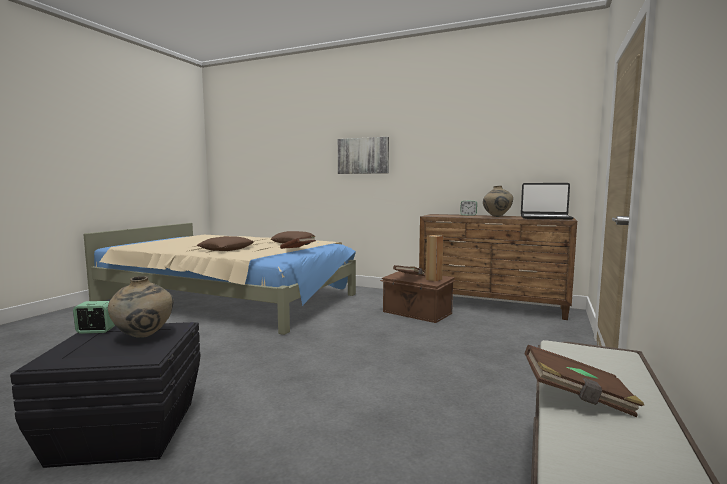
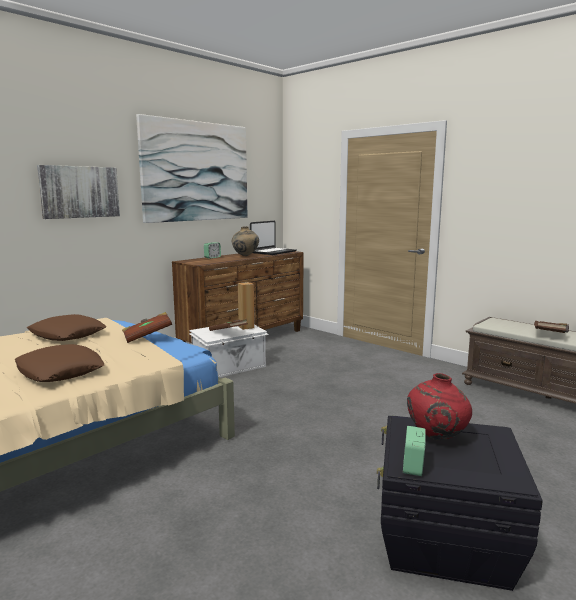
camera: 70 degrees left, 5 degrees up
(144, 337) = (436, 438): beige vase -> red vase
(417, 313) = (230, 367): brown storage box -> white storage box
(466, 134) = (196, 171): none -> picture

